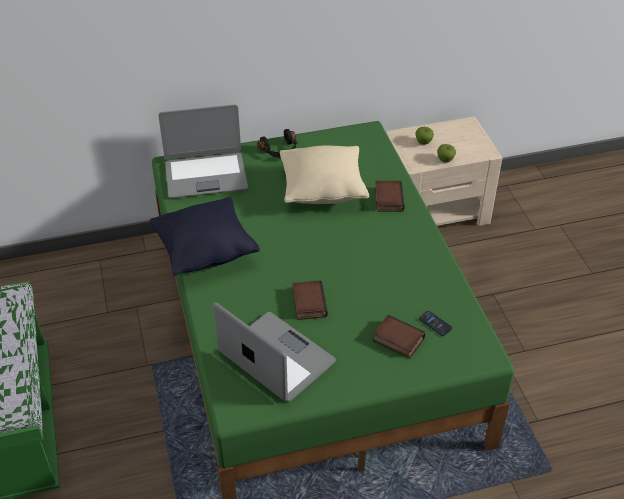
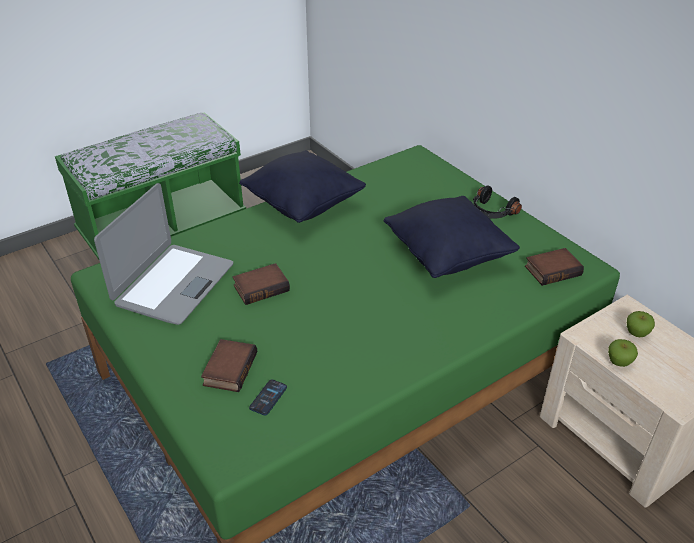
camera: 70 degrees right, 5 degrees down
(206, 175) = (414, 178): laptop -> none
(323, 191) = (447, 256): beige pillow -> black pillow
(387, 199) = (471, 310): book -> book (552, 270)

